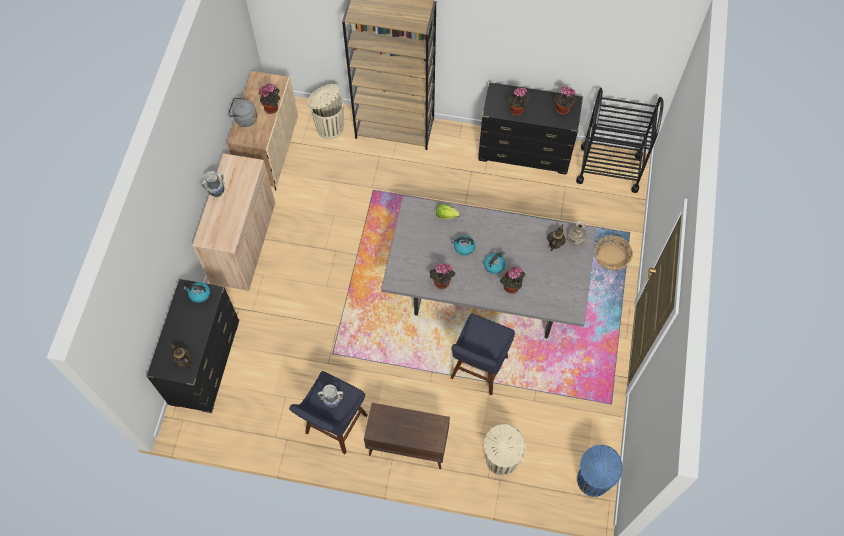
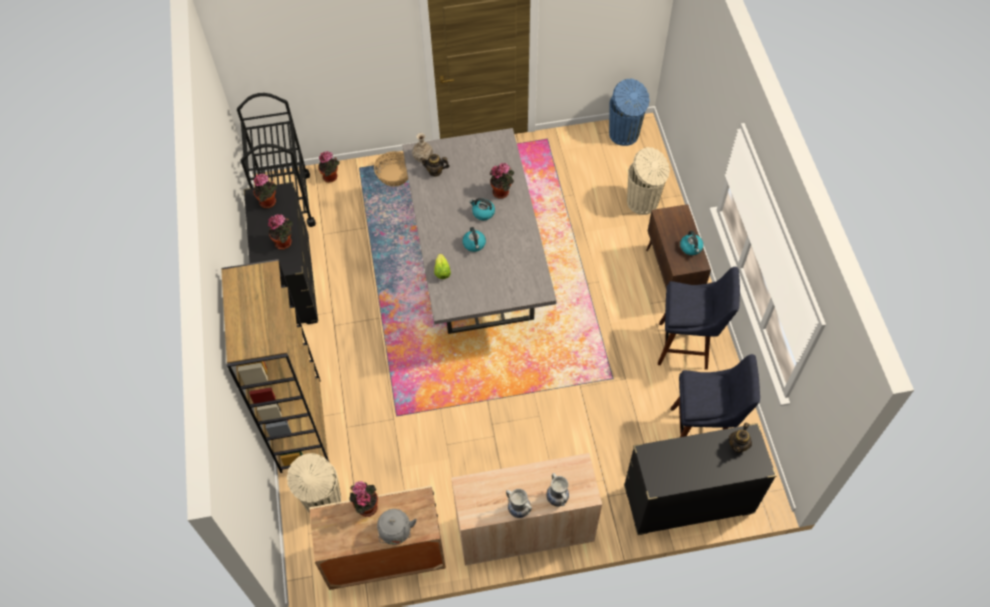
camera: 110 degrees left, 5 degrees down
(199, 294) = (656, 466): kettle -> kettle (691, 248)
(332, 401) = (695, 301): vase -> vase (557, 498)
(441, 283) = (525, 250): potted plant -> potted plant (331, 177)
(477, 371) = (567, 246): blue stool -> blue stool (702, 431)

